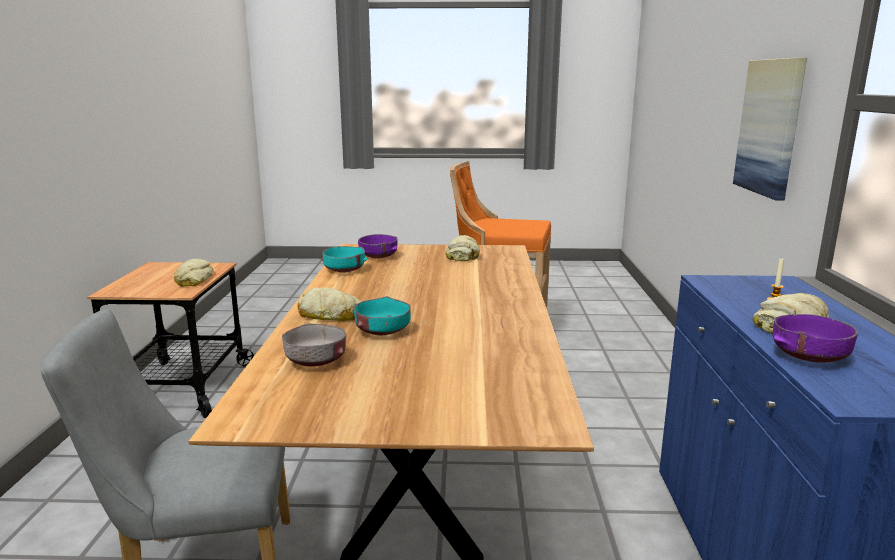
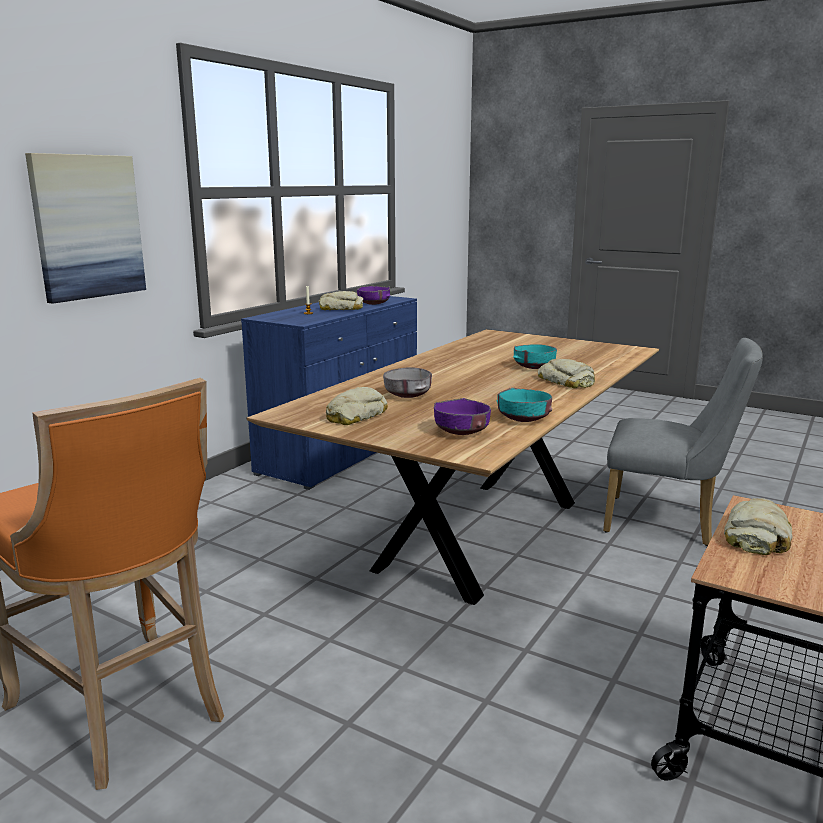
camera: 150 degrees left, 0 degrees up
(316, 361) = (589, 361): grey bowl -> grey bowl (407, 395)

